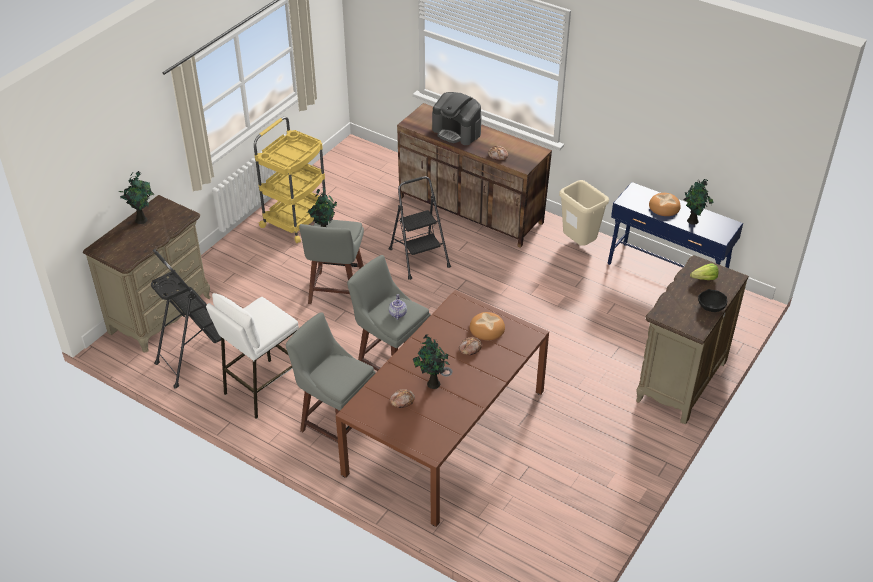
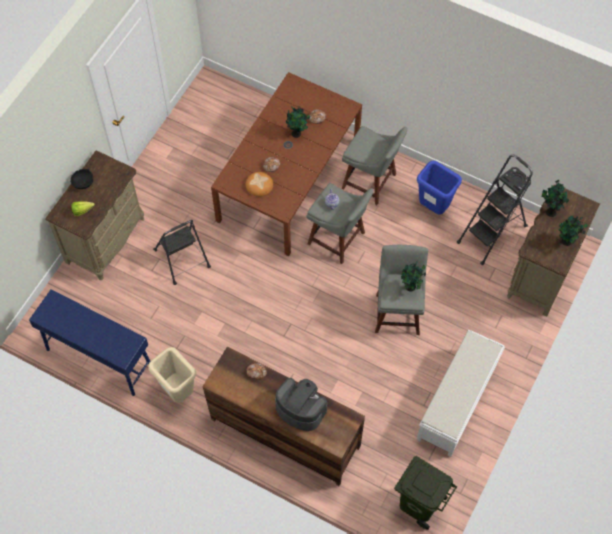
camera: 175 degrees right, 20 degrees up
(263, 389) = (434, 207): white stool -> blue trash can
(296, 221) = (457, 402): yellow cart -> white bench
(353, 162) = (419, 503): none -> green trash can
(418, 256) = (330, 363): black step ladder -> black step ladder (182, 259)
(664, 207) = (98, 335): bread -> none
(693, 221) = (74, 317): potted plant -> potted plant (550, 211)

